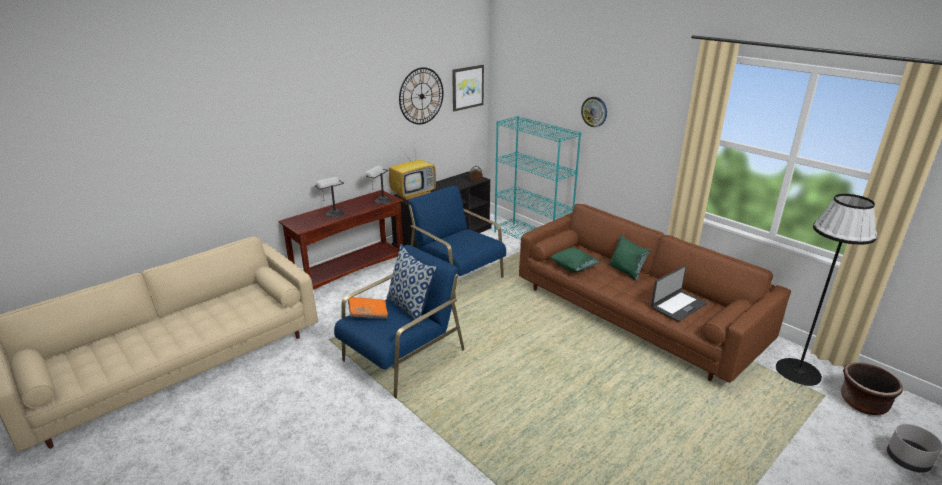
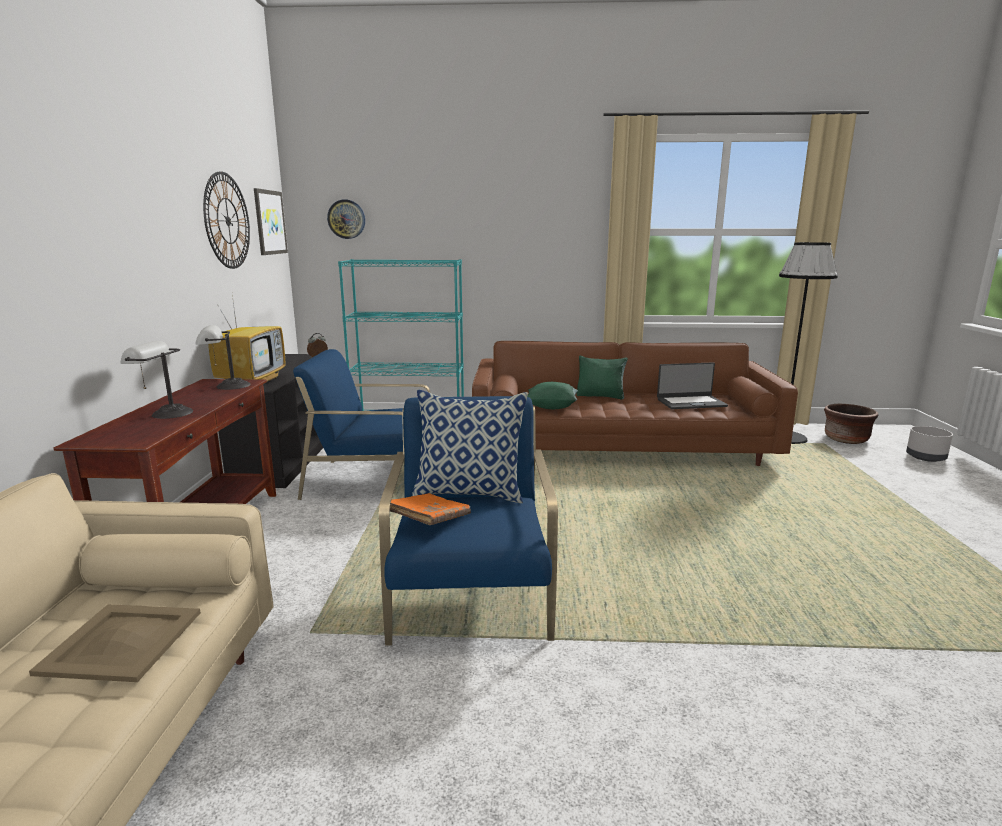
camera: 45 degrees left, 10 degrees down
(239, 311) = (123, 641): none -> beige tray
(594, 111) = (476, 229): wall clock -> wall clock (346, 219)
(678, 305) = (691, 403): laptop -> laptop turned 75 degrees clockwise

